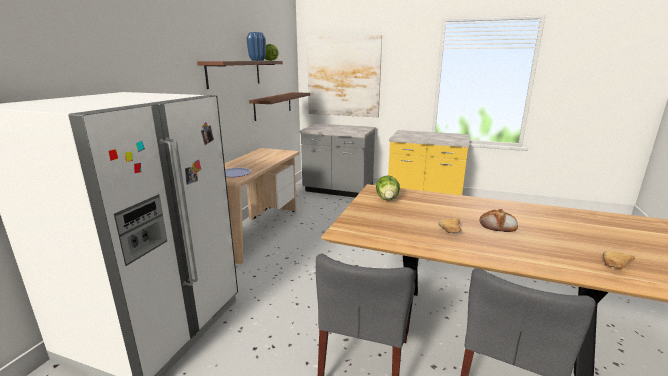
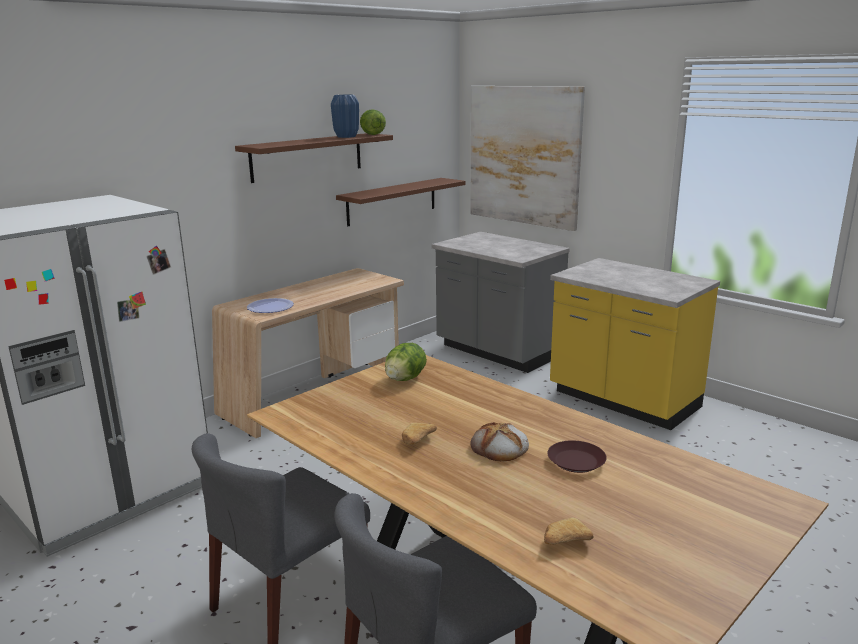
camera: 25 degrees right, 0 degrees up
(544, 223) = (576, 461): none -> brown plate

